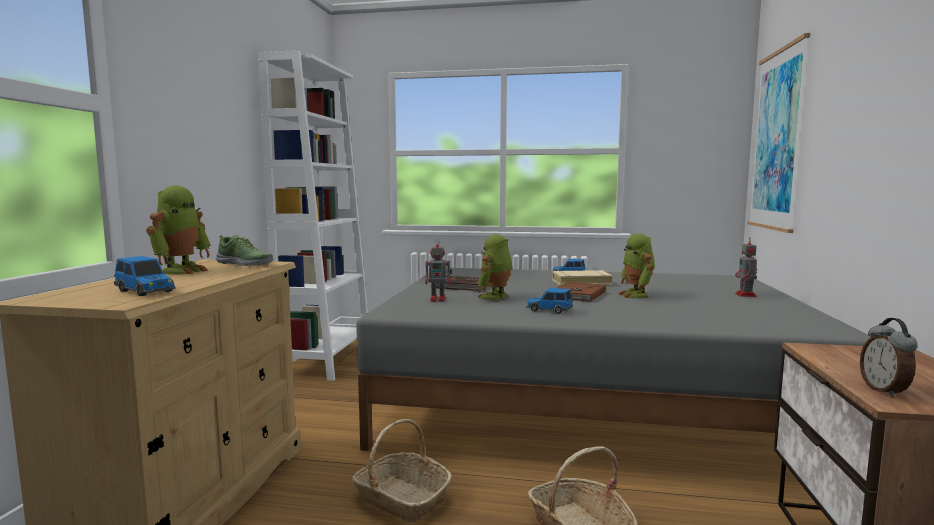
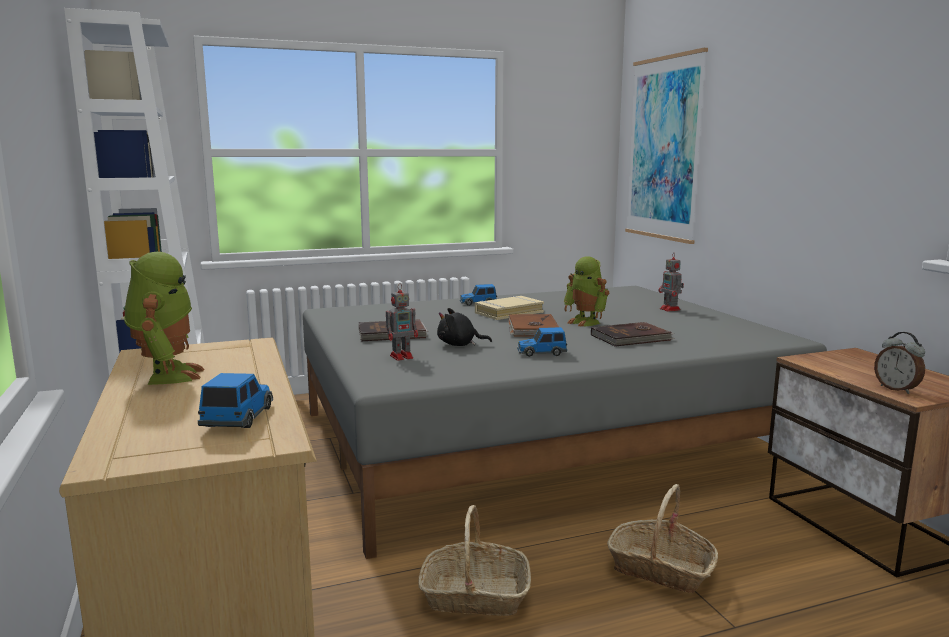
camera: 30 degrees left, 5 degrees up
(146, 291) = (239, 418): toy car -> toy car turned 90 degrees counterclockwise
(245, 264) = (222, 351): shoe -> none
(495, 297) = (459, 345): toy robot -> black plush toy
(656, 310) = (632, 338): none -> brown book

